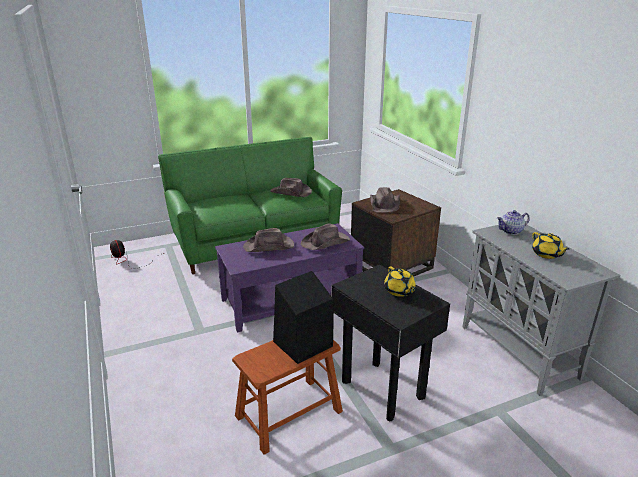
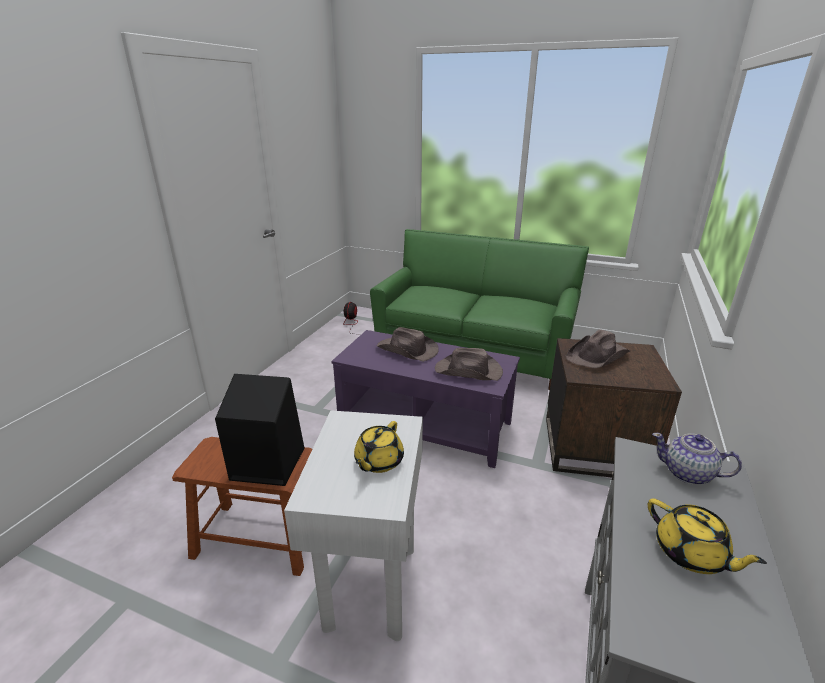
camera: 45 degrees right, 0 degrees up
(291, 192) = (517, 306): brown hat -> none
(382, 389) = (369, 586): black side table -> white side table
(546, 254) = (691, 554): yellow teapot -> yellow teapot turned 60 degrees counterclockwise

